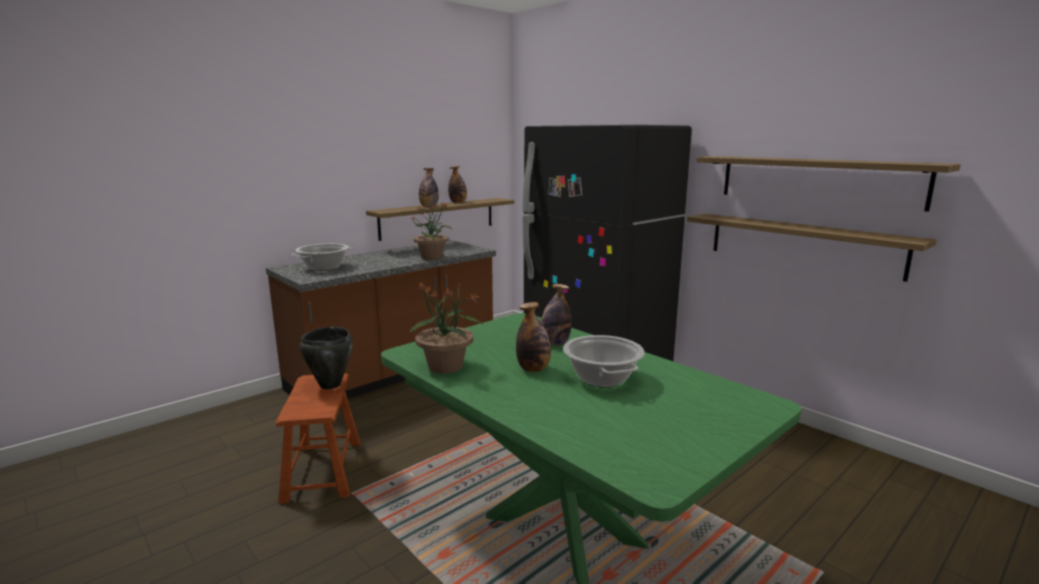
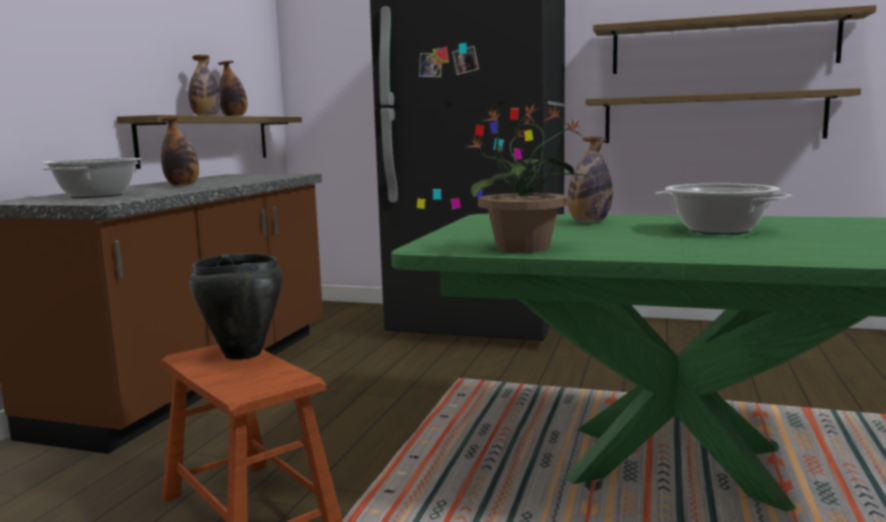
camera: 30 degrees left, 5 degrees down
(432, 257) = (251, 180): potted plant -> none
(533, 369) = (631, 235): bottle -> bottle (182, 185)

